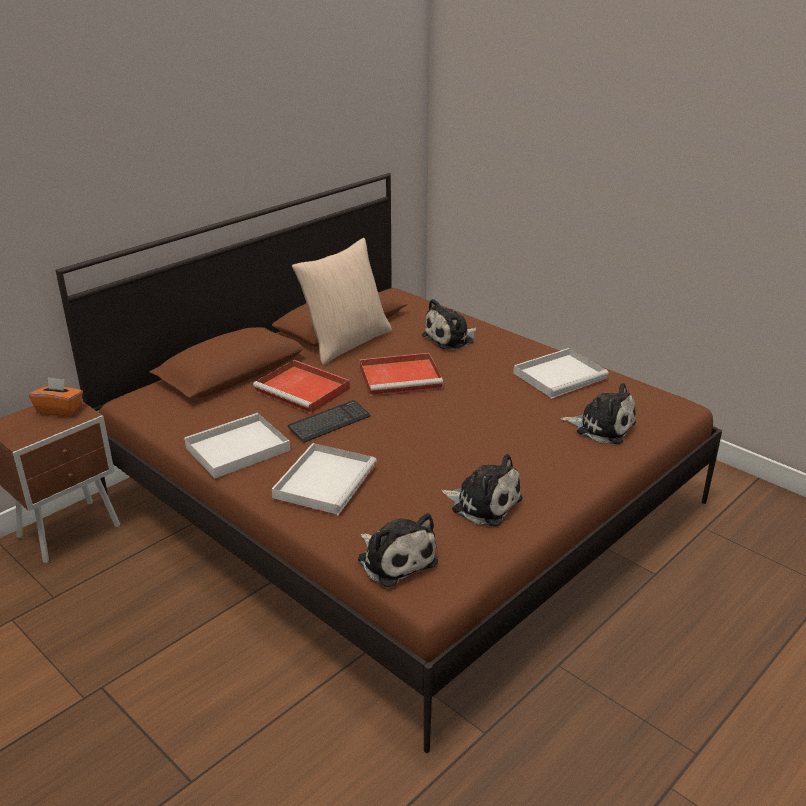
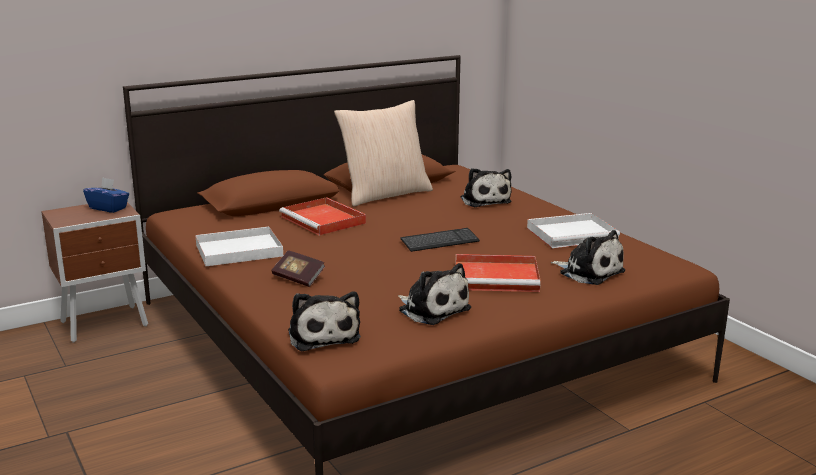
camera: 15 degrees right, 10 degrees down
(60, 410) = (108, 208): orange tissue box -> blue tissue box
(325, 481) = (298, 278): white tray -> book
(329, 423) = (330, 242): keyboard -> keyboard (440, 241)
(402, 377) = (419, 220): red tray -> red tray (498, 277)
(451, 338) = (484, 200): plush toy -> plush toy turned 90 degrees counterclockwise

